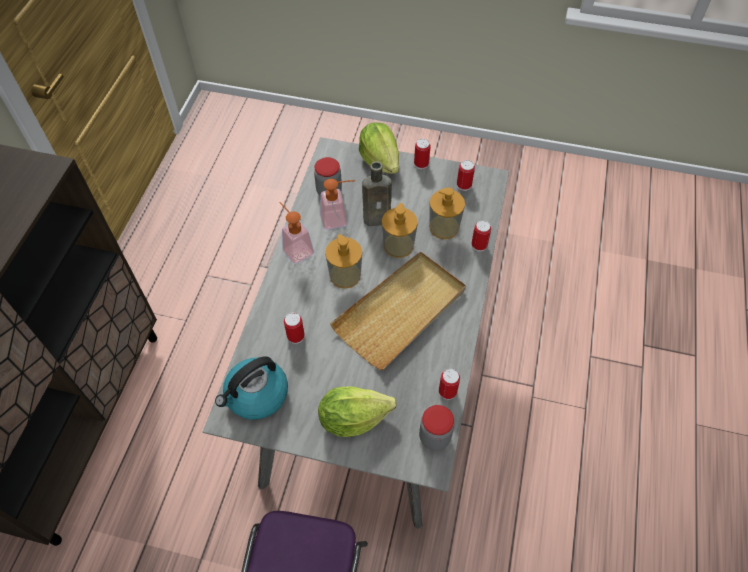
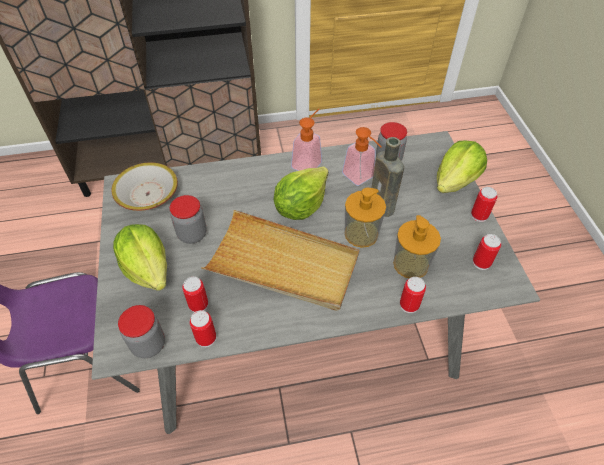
camera: 65 degrees right, 5 degrees down
(256, 395) = (147, 194): kettle -> bowl
(296, 336) = (216, 197): can -> can (198, 305)
(331, 370) = (192, 234): none -> jar
(345, 275) = (300, 206): soap dispenser -> lettuce

